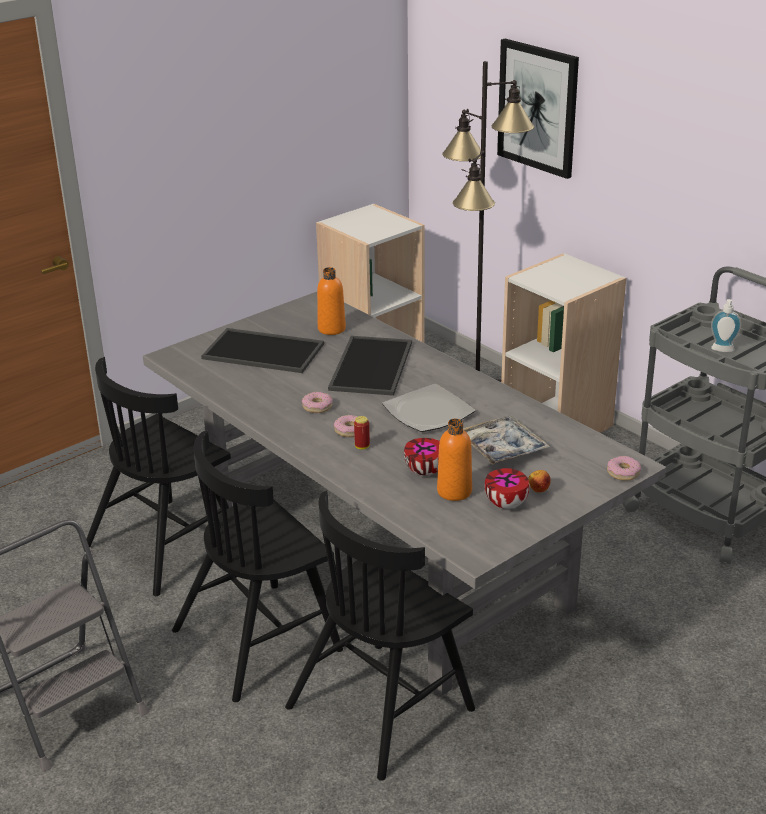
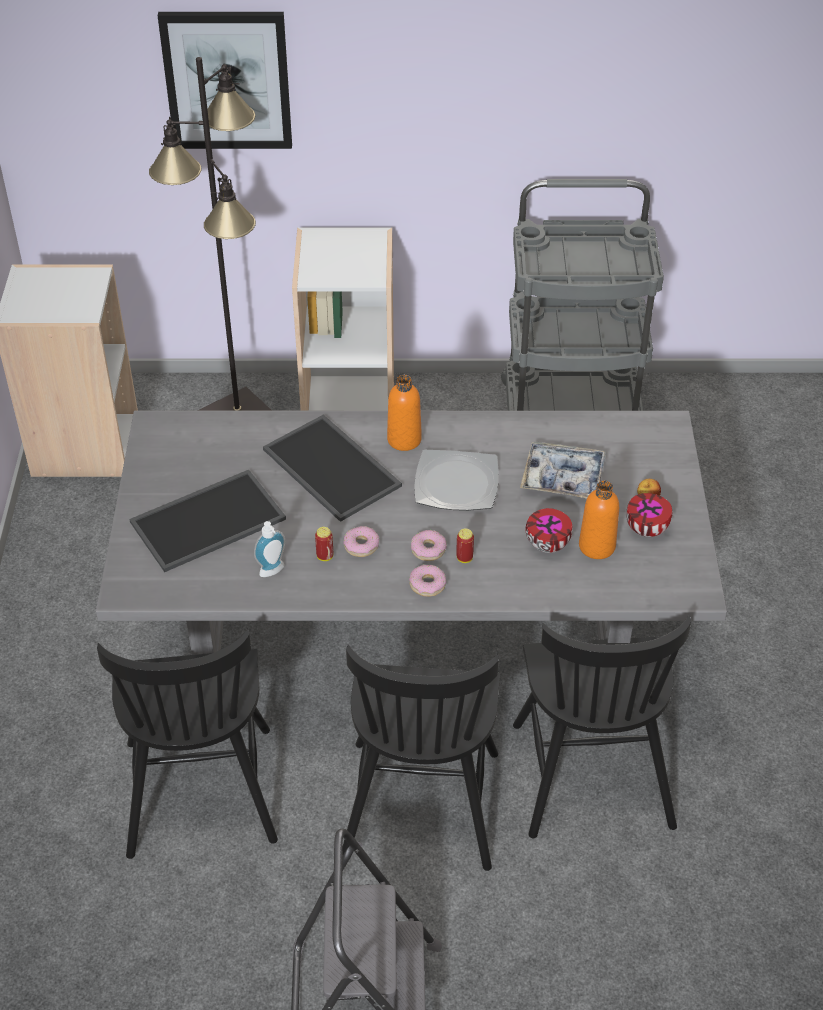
camera: 50 degrees left, 15 degrees up
(289, 400) = (325, 556): none -> can
(331, 329) = (226, 450): orange bottle -> orange bottle (404, 439)
(623, 473) = (673, 438): donut -> donut (427, 585)
(722, 350) = (589, 268): soap dispenser -> soap dispenser (273, 572)

